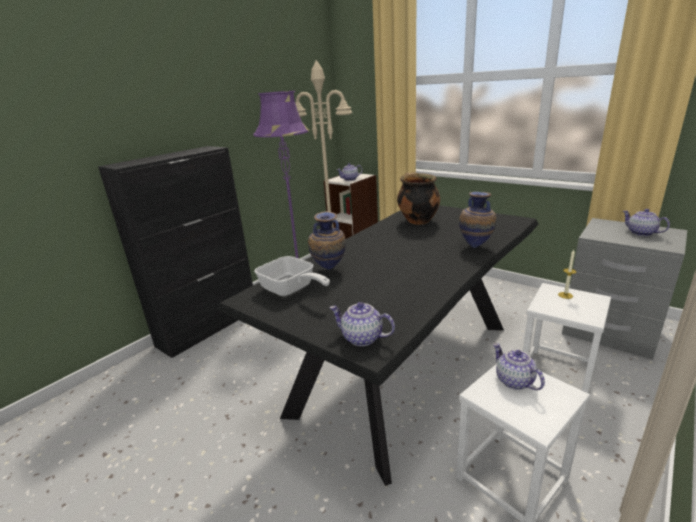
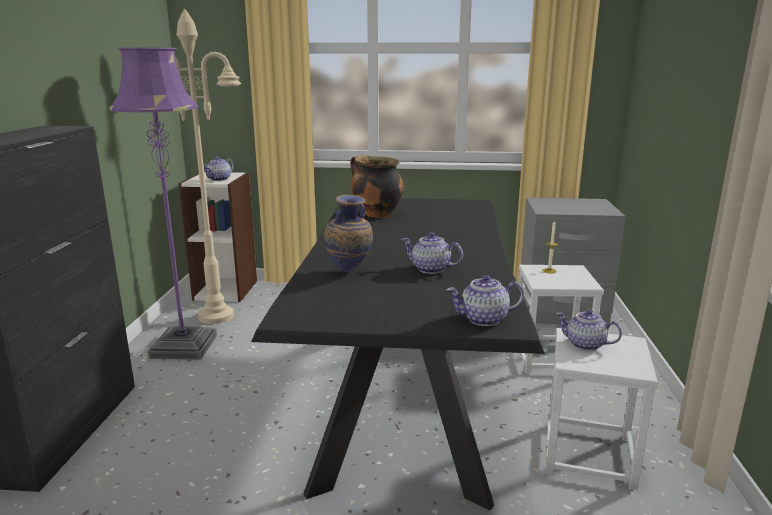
camera: 35 degrees left, 5 degrees down
(291, 290) = (334, 298): frying pan -> none
(476, 246) = (472, 229): vase -> none
(640, 233) = (578, 204): teapot -> teapot (430, 269)

